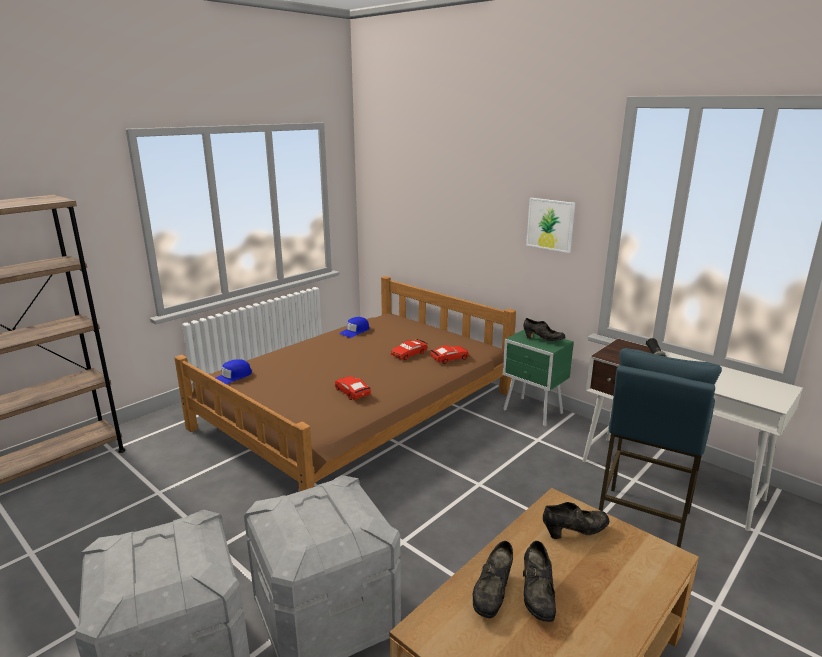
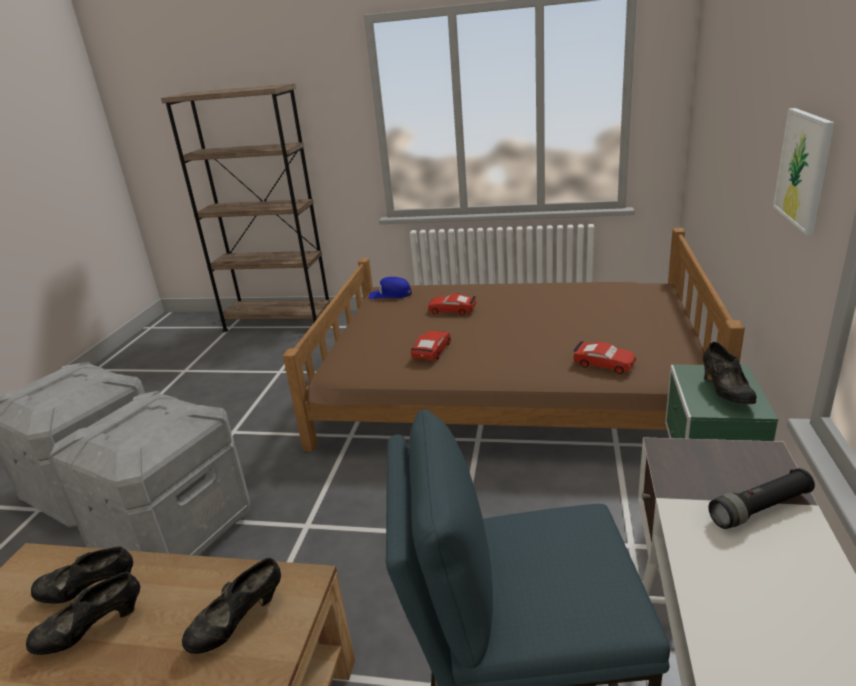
camera: 60 degrees right, 5 degrees up
(355, 331) = (575, 291): blue cap -> none
(409, 354) = (571, 338): red toy car -> red toy car (452, 310)
(575, 532) = (238, 623): black shoe -> black shoe turned 90 degrees clockwise

